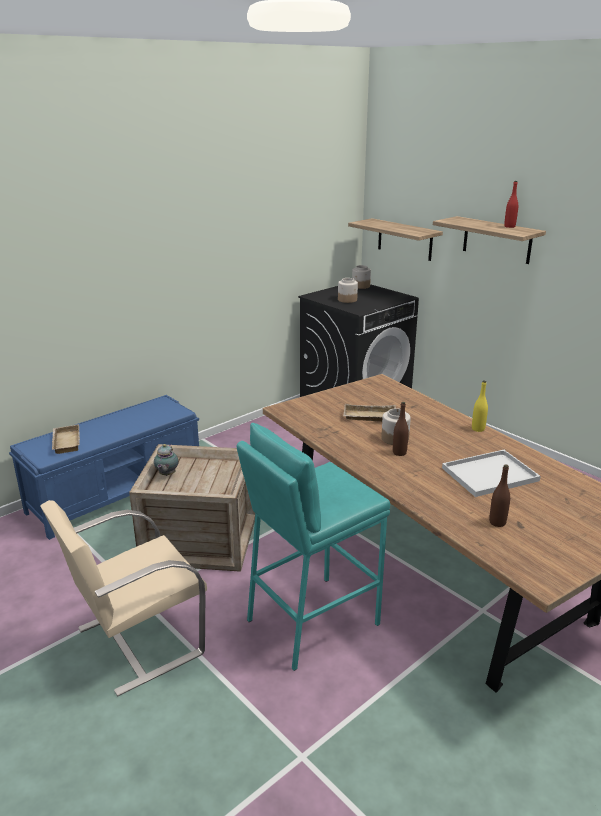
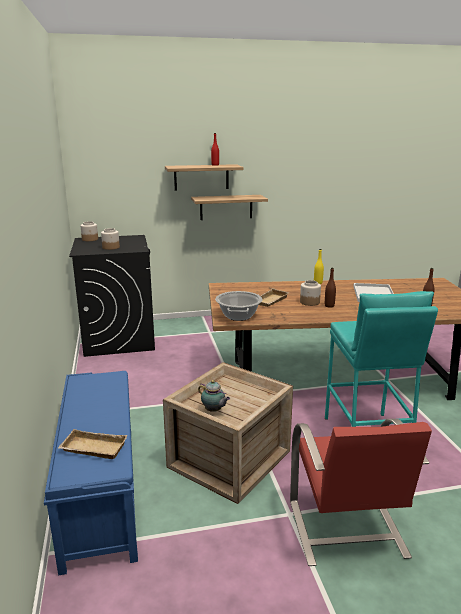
camera: 60 degrees left, 5 degrees down
(137, 641) = (346, 530): beige chair -> red chair
(301, 412) = (238, 316): none -> cooking pot
(405, 239) = (117, 193): shelf -> shelf (226, 207)

